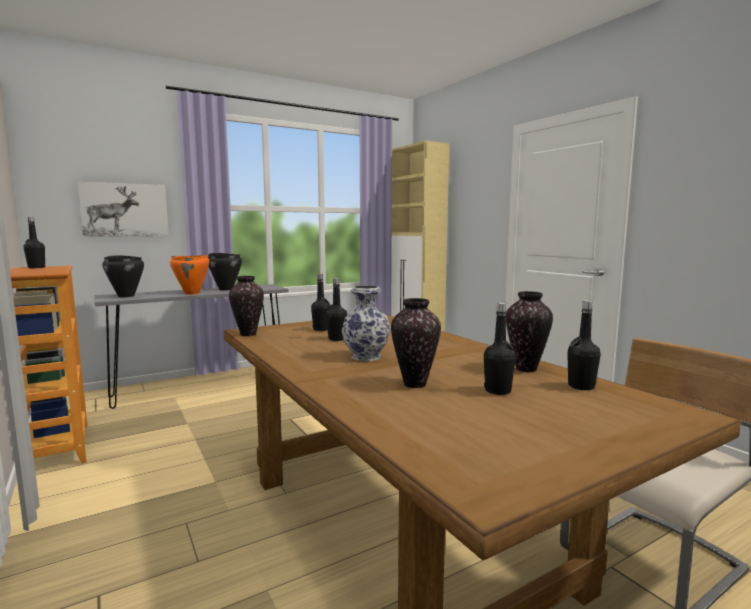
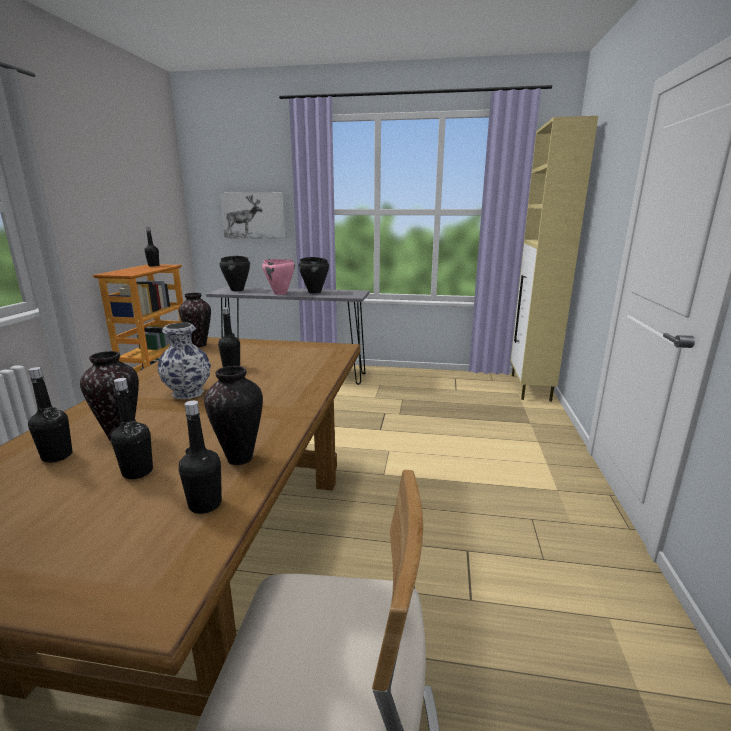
camera: 40 degrees right, 10 degrees up
(192, 293) = (280, 293): orange cooking pot -> pink cooking pot
(321, 329) = (254, 352): black bottle -> black bottle (57, 456)

